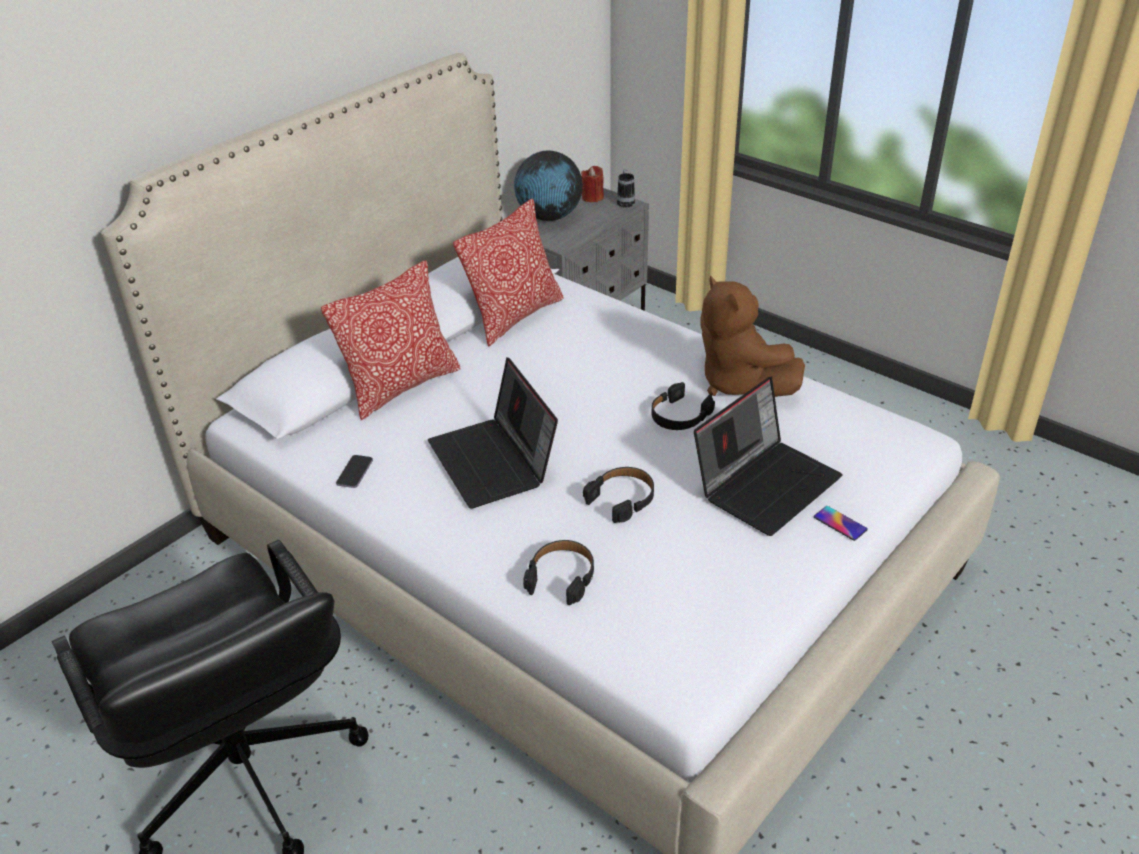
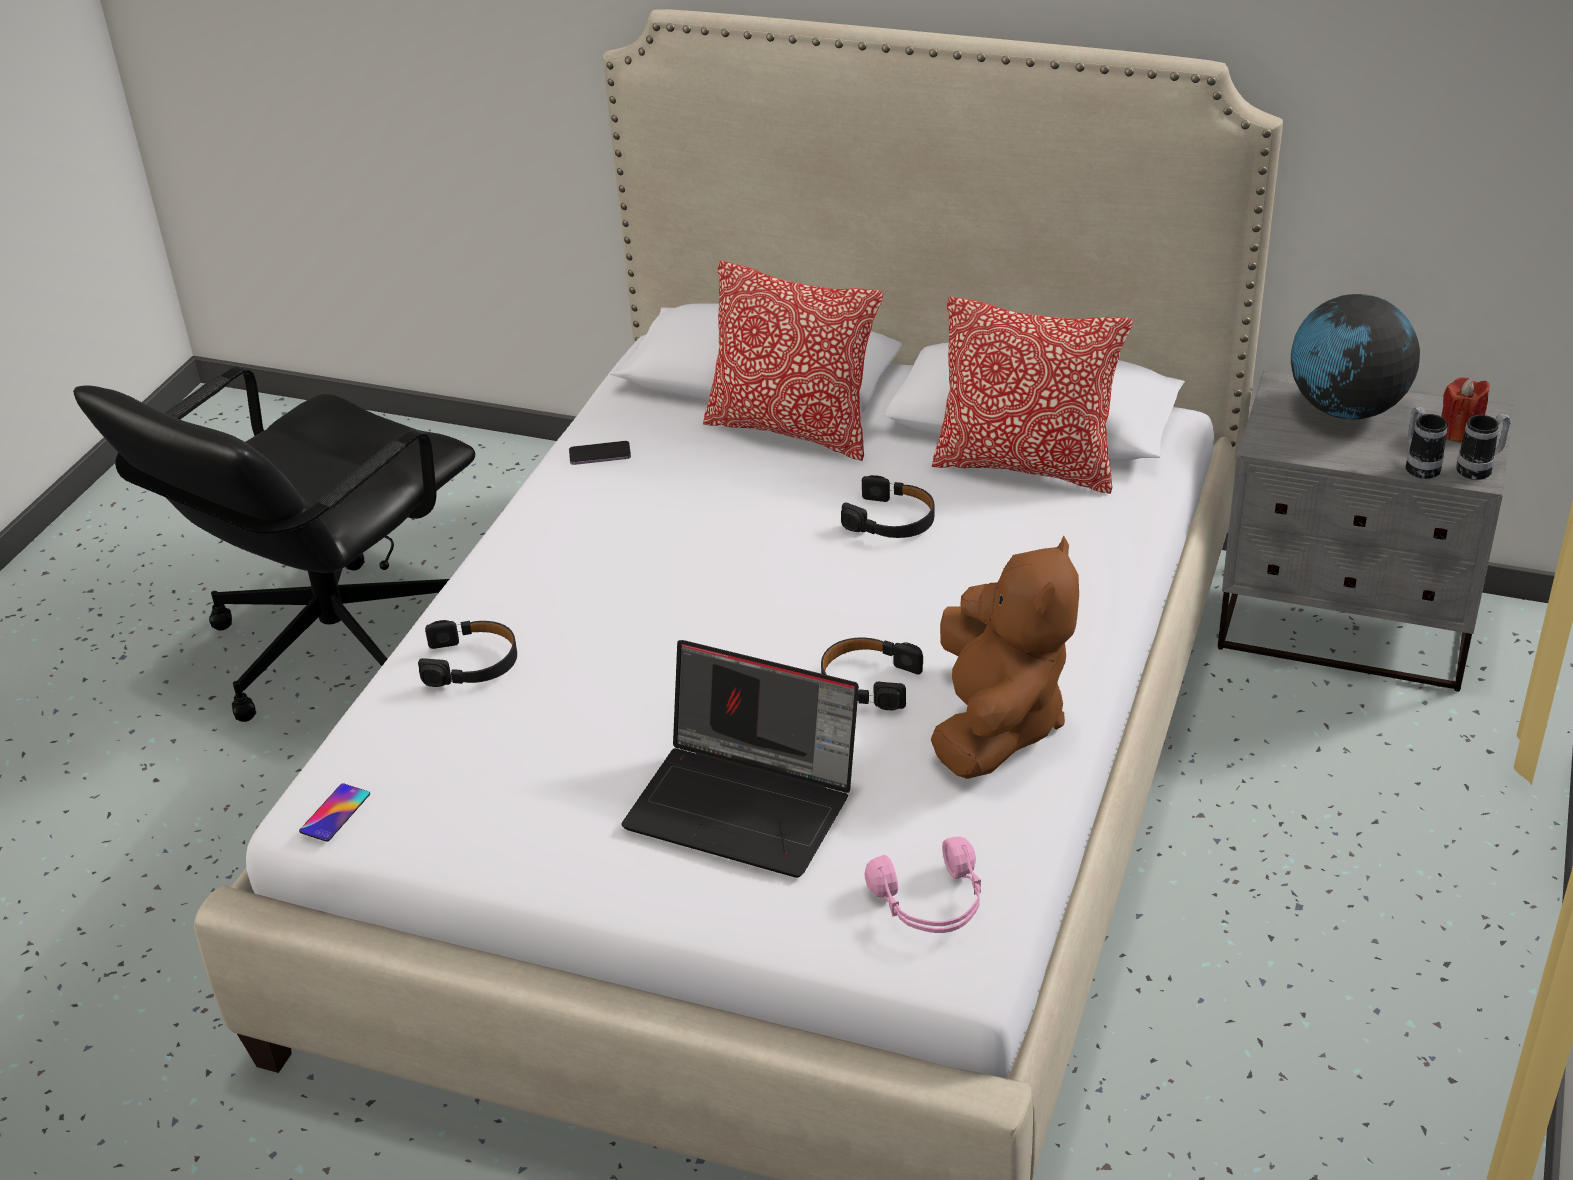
camera: 70 degrees right, 0 degrees up
(494, 462) = (669, 549): laptop -> none
(611, 214) = (1419, 466): none -> mug
(622, 499) = (640, 672): black headphones -> black headphones (891, 520)
(738, 383) = (997, 724): brown plush toy -> brown plush toy turned 150 degrees clockwise
(840, 523) = (689, 898): phone -> phone (335, 813)
(874, 438) = (932, 903): none -> pink headphones

